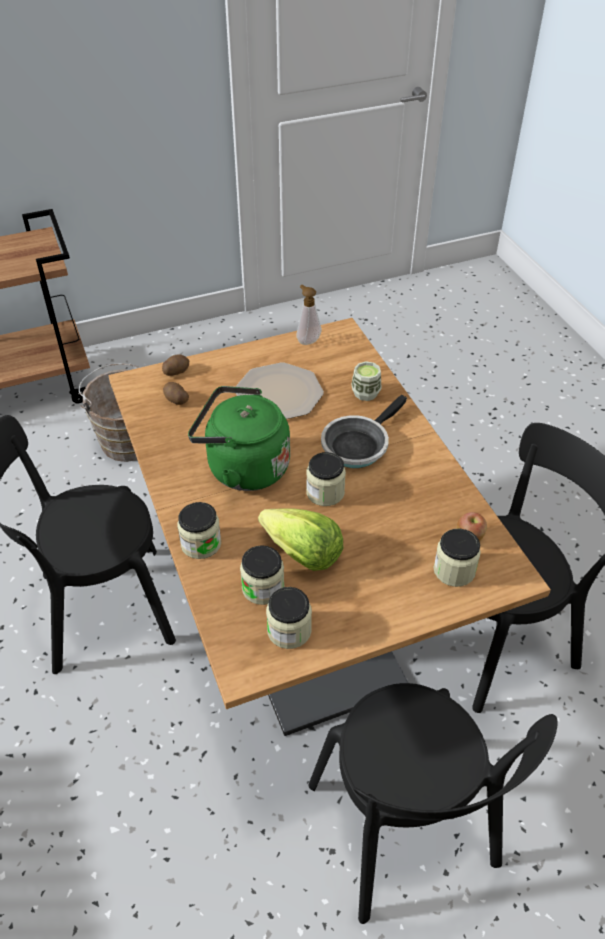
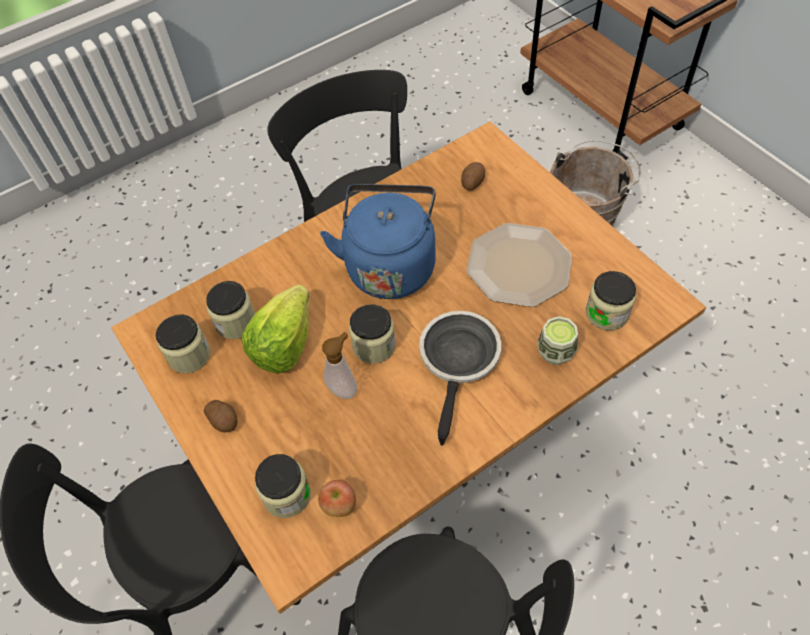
camera: 80 degrees right, 10 degrees up
(176, 371) = (517, 169): potato -> potato (224, 420)
(201, 543) = (281, 260): jar -> jar (606, 313)
(243, 467) = (390, 265): green kettle -> blue kettle
(307, 340) = (630, 270): soap dispenser -> soap dispenser (344, 387)
(357, 445) = (459, 361): frying pan -> frying pan turned 75 degrees clockwise

